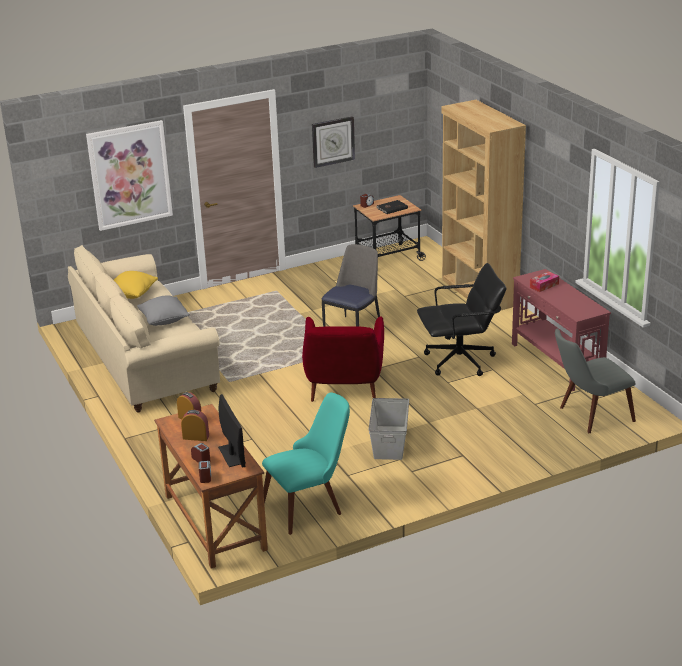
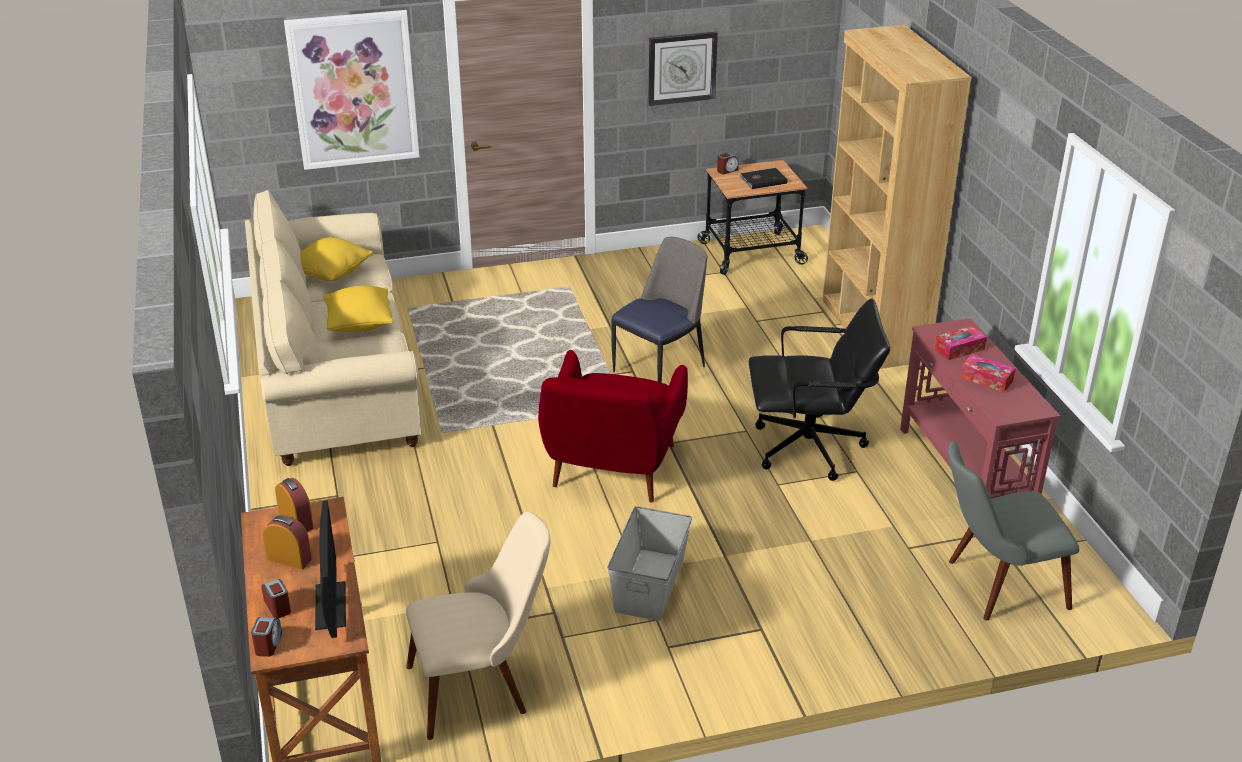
camera: 10 degrees right, 5 degrees up
(164, 321) = (359, 325): grey pillow -> yellow pillow
(310, 505) = (482, 685): turquoise chair -> beige chair
(564, 299) = (986, 379): none -> tissue box

